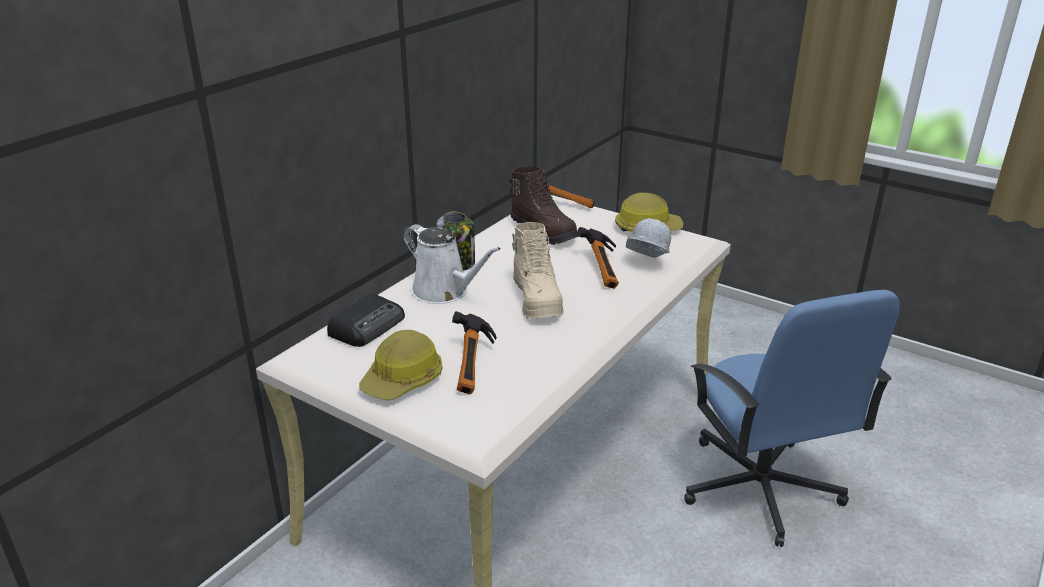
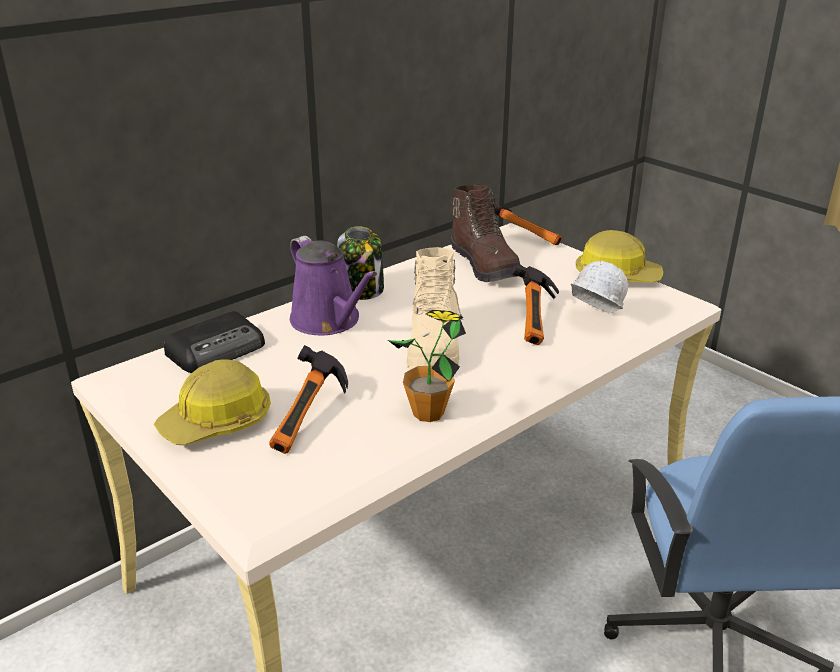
camera: 15 degrees right, 0 degrees up
(444, 291) = (329, 321): white watering can -> purple watering can
(559, 349) = (428, 413): none -> potted plant

